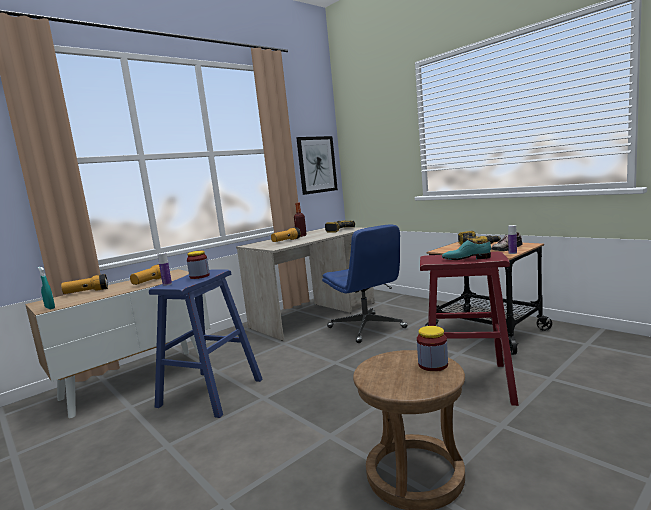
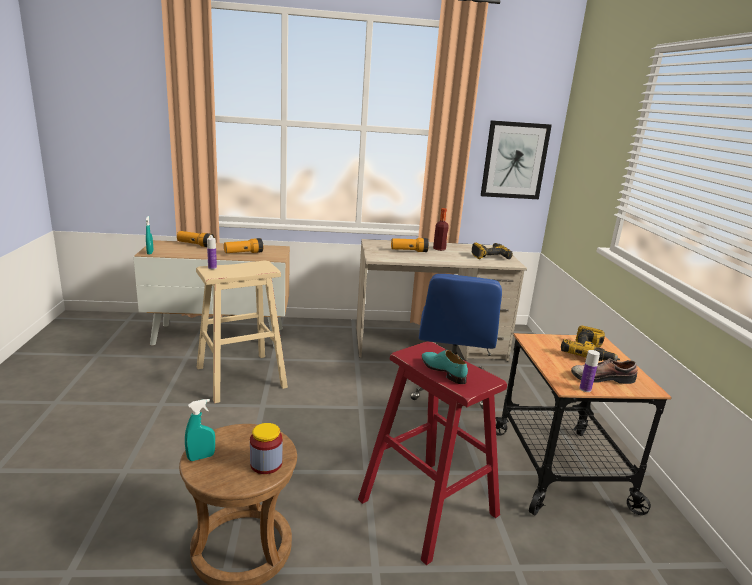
camera: 35 degrees right, 10 degrees up
(199, 276) = (246, 269): jar -> none
(210, 392) = (241, 377): blue stool -> beige stool
(386, 386) = (201, 457): none -> turquoise spray bottle

